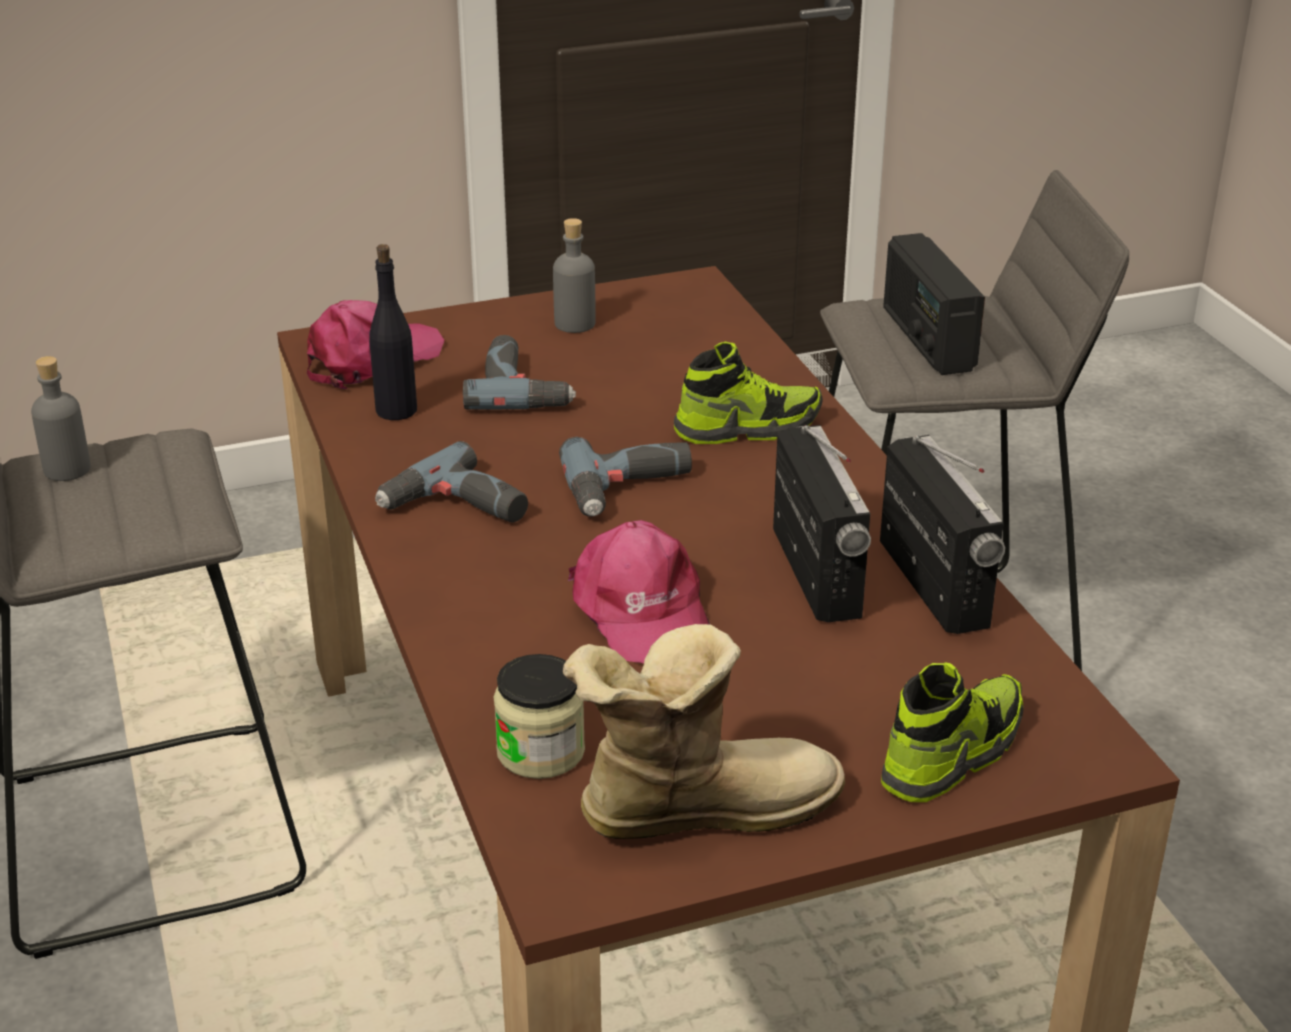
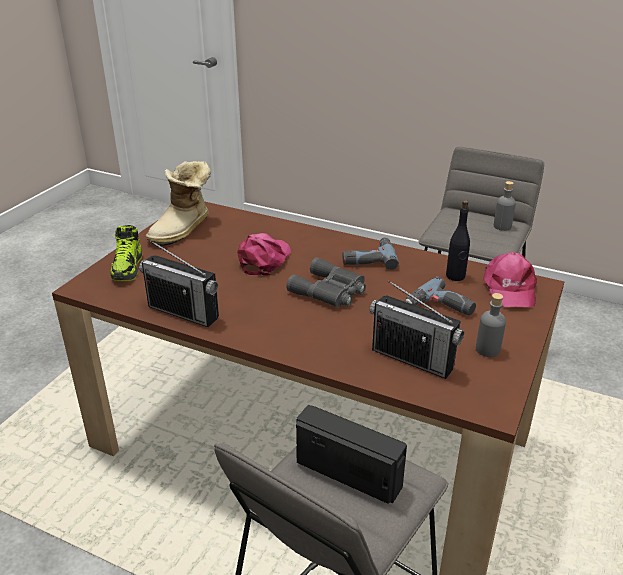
camera: 135 degrees right, 0 degrees up
(540, 751) = (238, 222): jar -> none
(630, 489) = (330, 291): power drill -> grey binoculars
(641, 611) = (264, 260): pink cap -> pink cap turned 90 degrees clockwise
(747, 427) = (332, 338): shoe -> none
(816, 573) = (227, 296): radio -> radio (412, 359)

